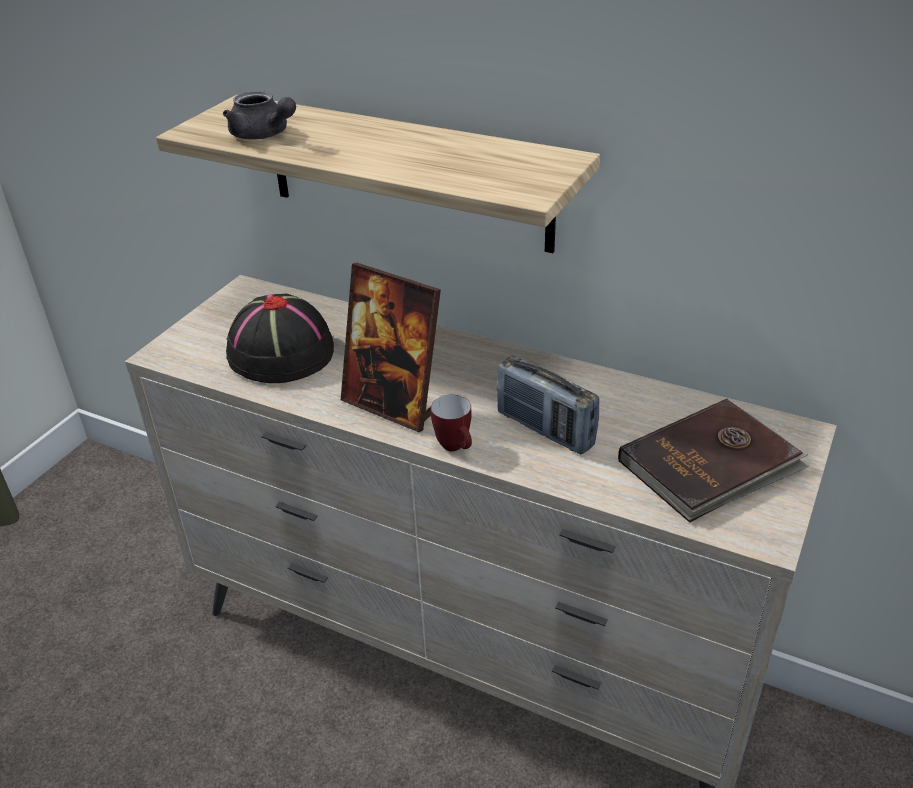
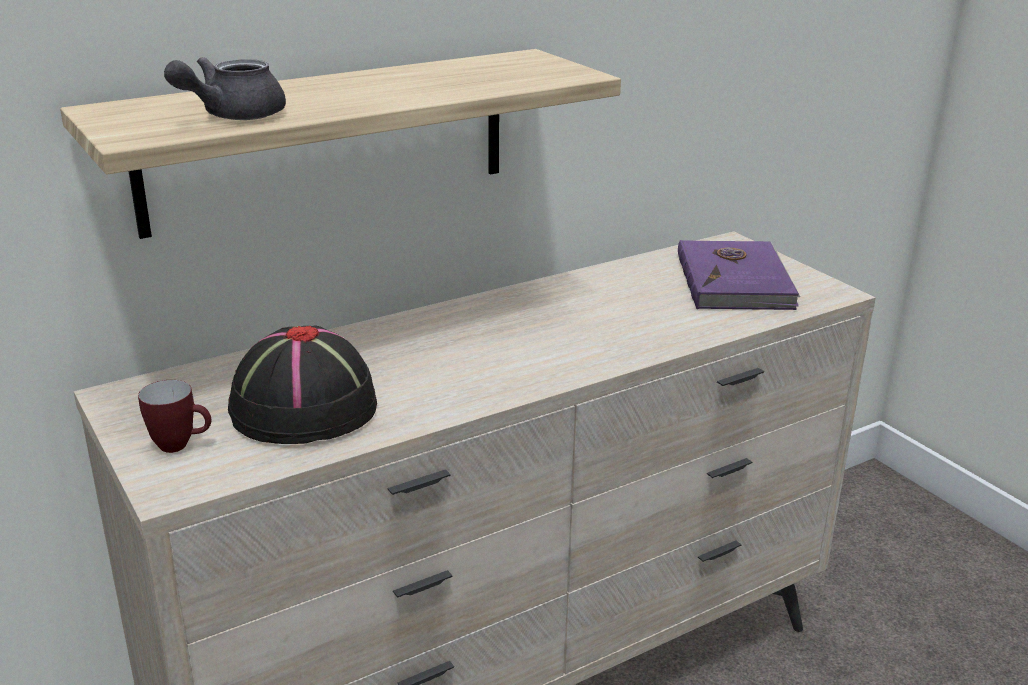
camera: 60 degrees left, 10 degrees down
(263, 135) = (232, 115): grey teapot -> grey teapot turned 150 degrees clockwise
(393, 404) = (492, 374): picture frame -> none
(456, 448) = (601, 365): mug -> mug (181, 445)
(545, 429) = (620, 322): radio -> none
(711, 465) = (736, 281): brown book -> purple book

